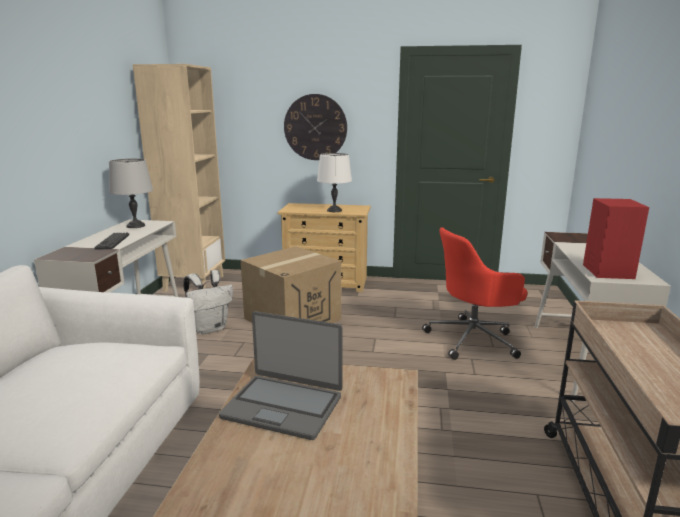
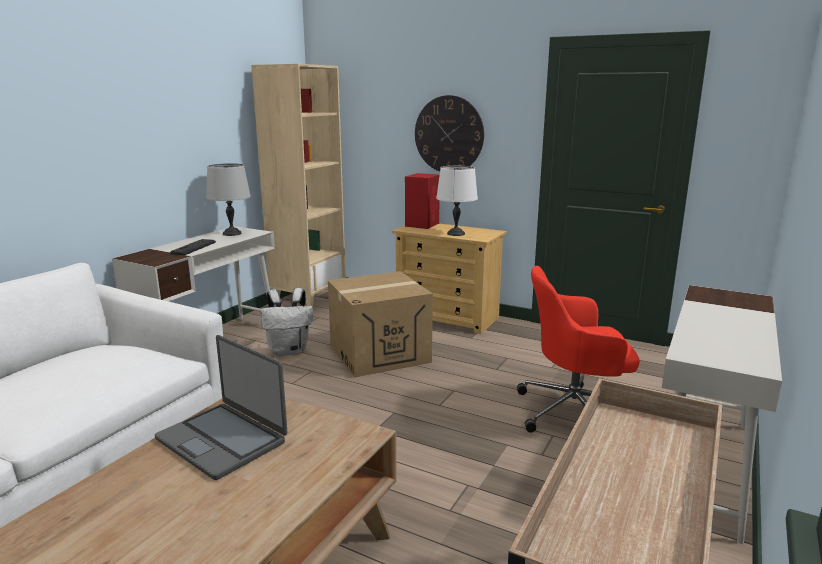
camera: 20 degrees right, 0 degrees up
(607, 271) = (709, 348): red speaker -> red speaker (422, 224)

